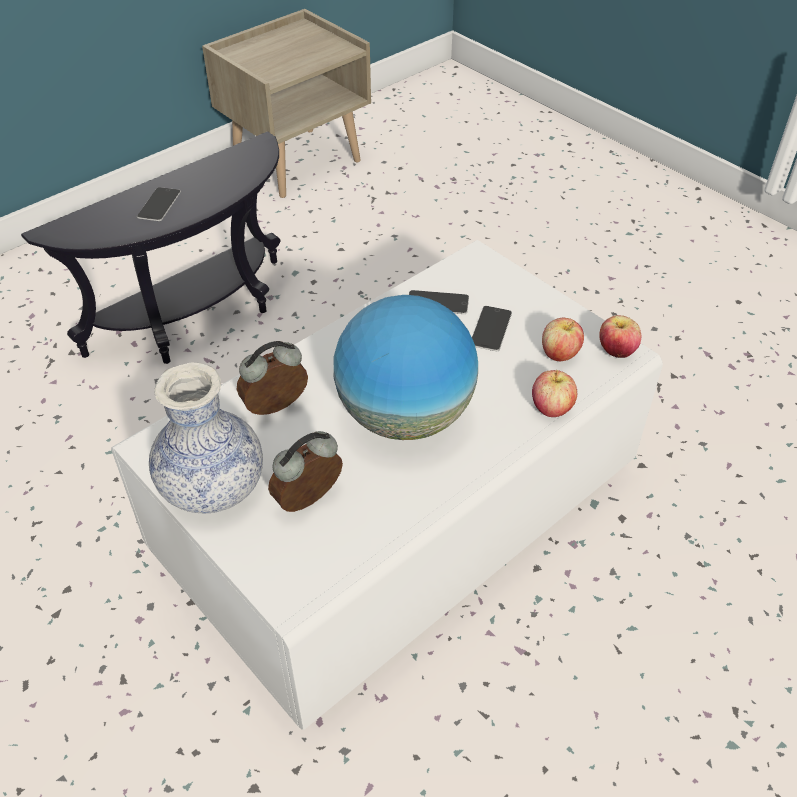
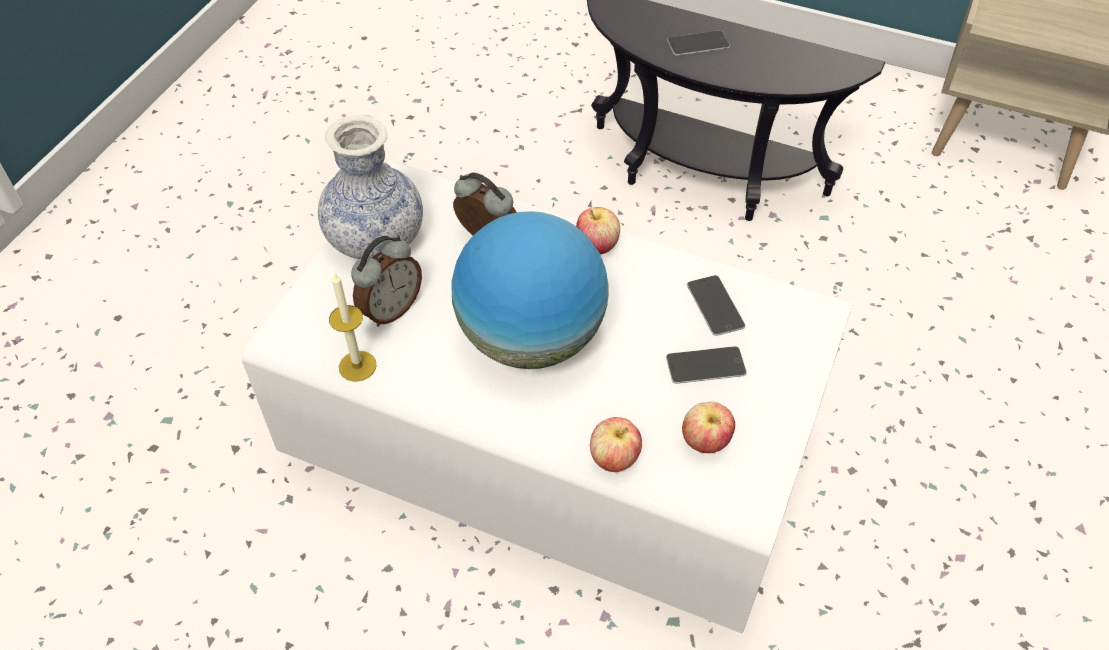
camera: 65 degrees right, 5 degrees up
(310, 501) = (390, 309): alarm clock -> alarm clock turned 105 degrees clockwise
(363, 546) = (357, 366): none -> candle
(616, 351) = (747, 497): apple -> apple (597, 245)

